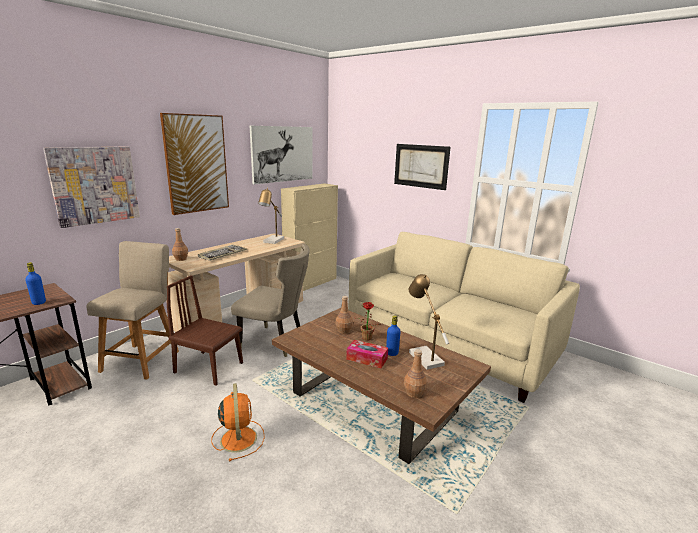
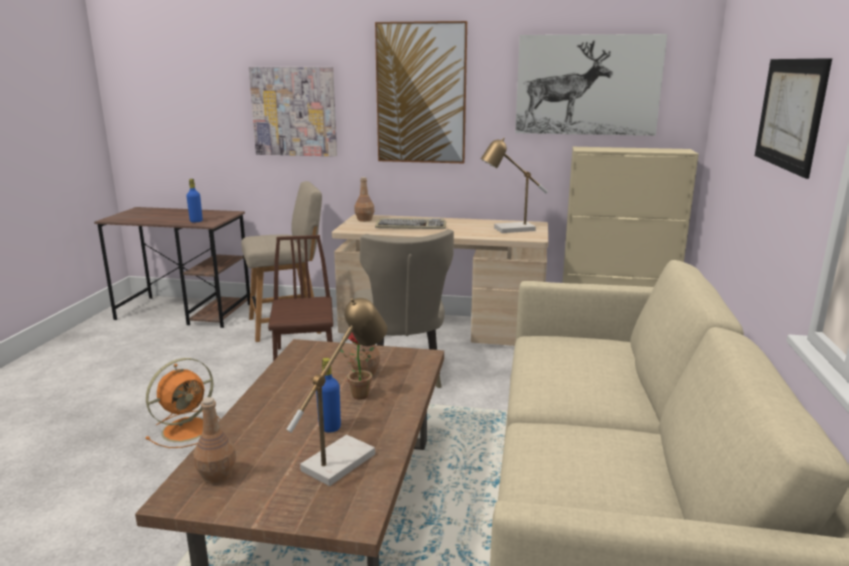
camera: 60 degrees right, 0 degrees up
(367, 359) = (293, 412): tissue box -> none

